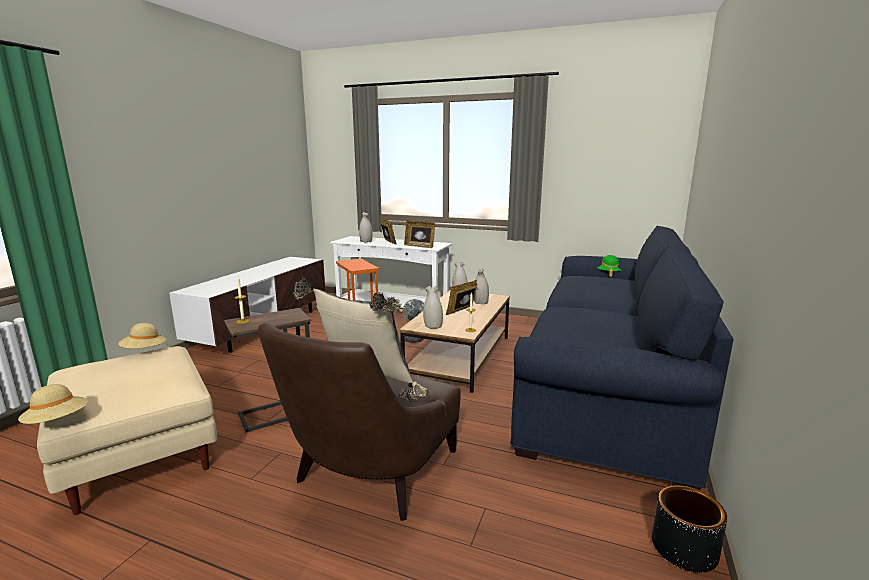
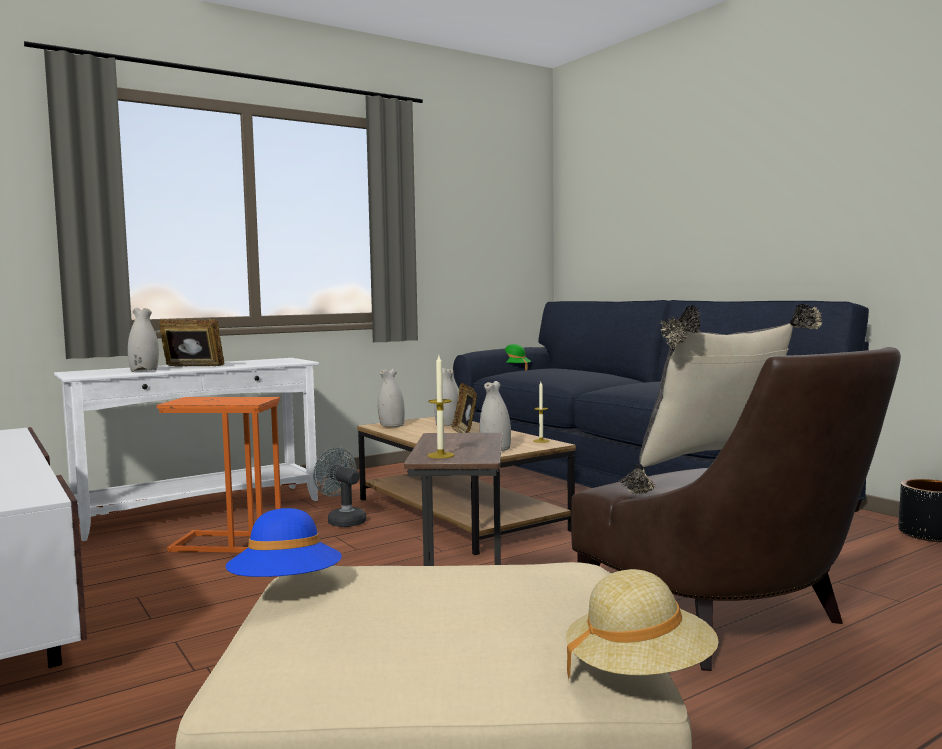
camera: 55 degrees left, 10 degrees down
(144, 351) = (286, 588): beige hat -> blue hat
(420, 246) = (270, 363): picture frame -> none

